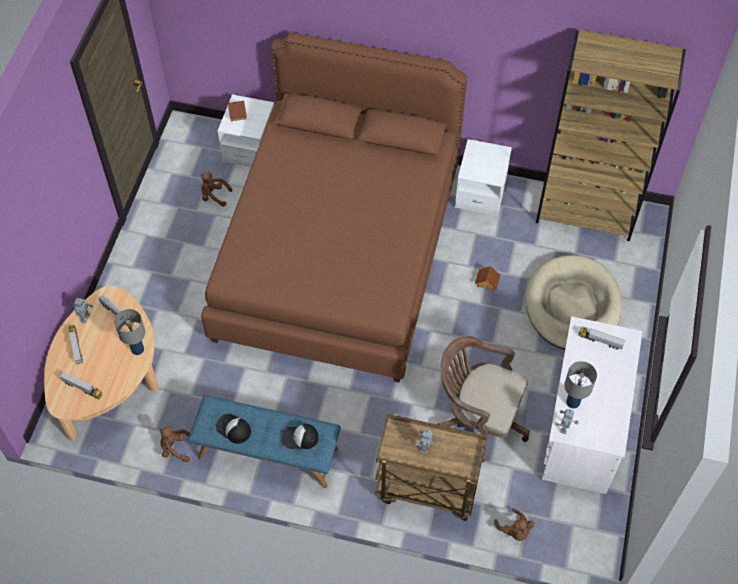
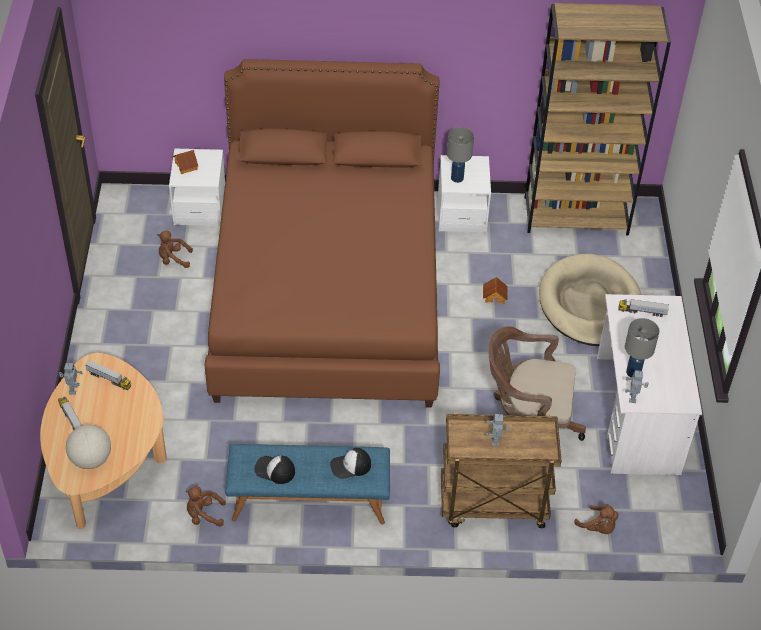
camera: 15 degrees left, 10 degrees down
(82, 388) = (91, 459): toy truck -> globe
(137, 350) = (143, 411): grey table lamp -> grey table lamp (457, 178)

